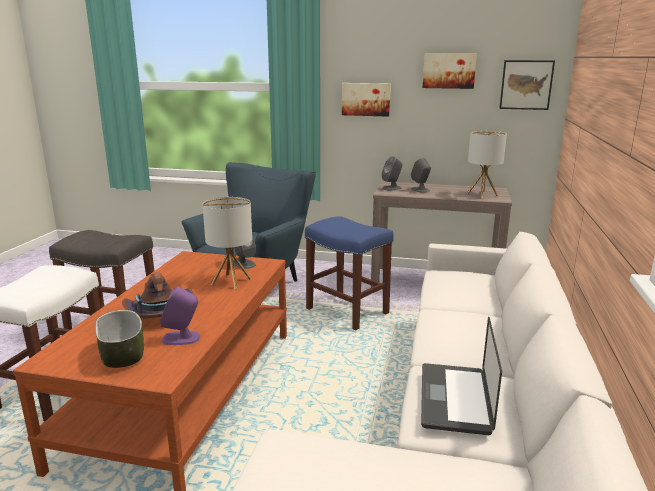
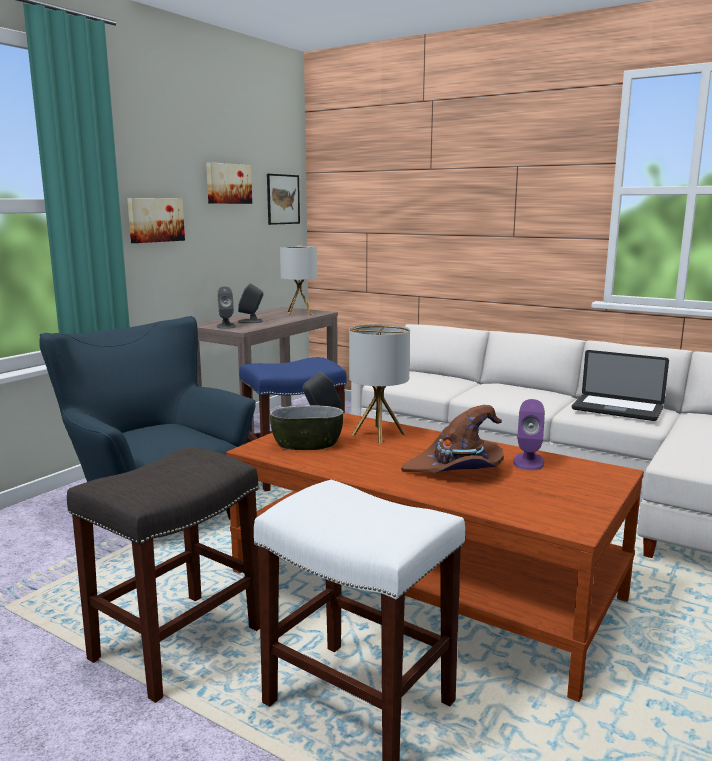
camera: 70 degrees left, 5 degrees down
(121, 354) = (563, 488): bowl -> bowl (307, 444)

